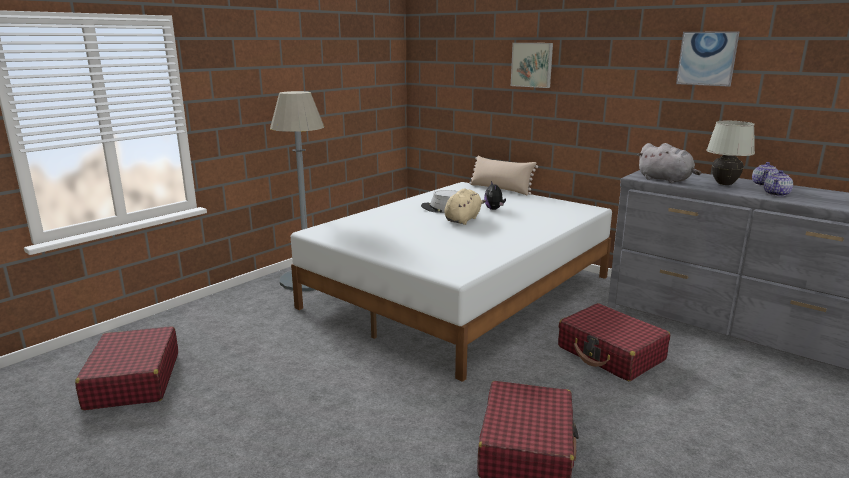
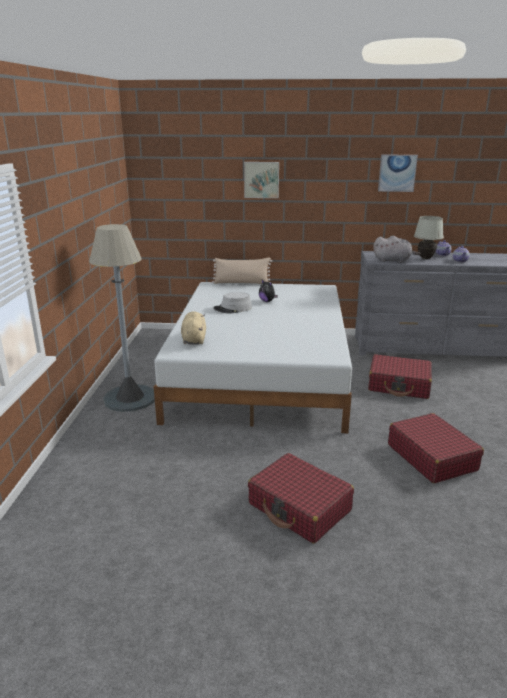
camera: 35 degrees left, 5 degrees up
(133, 380) = (116, 532): red suitcase -> red suitcase (299, 507)
(463, 219) = (262, 315): beige plush toy -> beige plush toy (194, 339)

